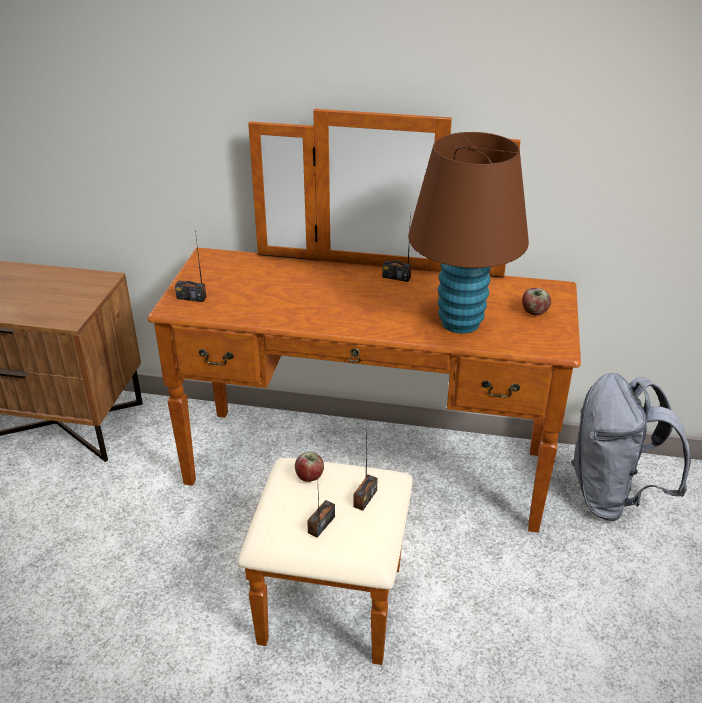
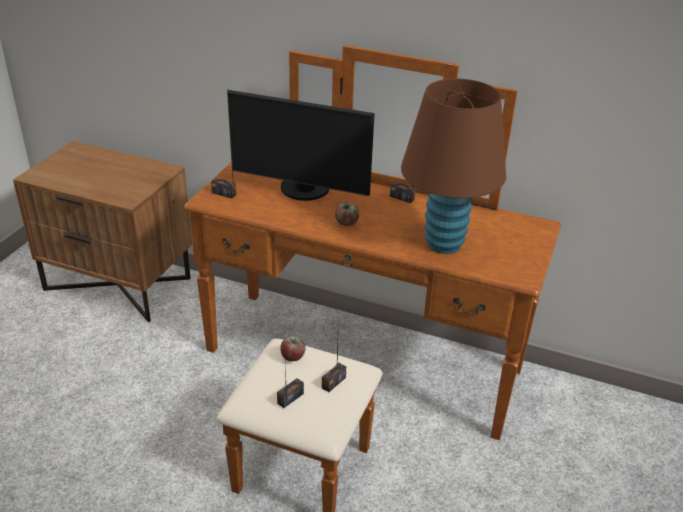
camera: 10 degrees right, 0 degrees up
(282, 283) = (303, 190): none -> monitor
(534, 312) = (513, 243): apple -> apple (346, 223)
(613, 496) = (577, 420): grey backpack -> none

